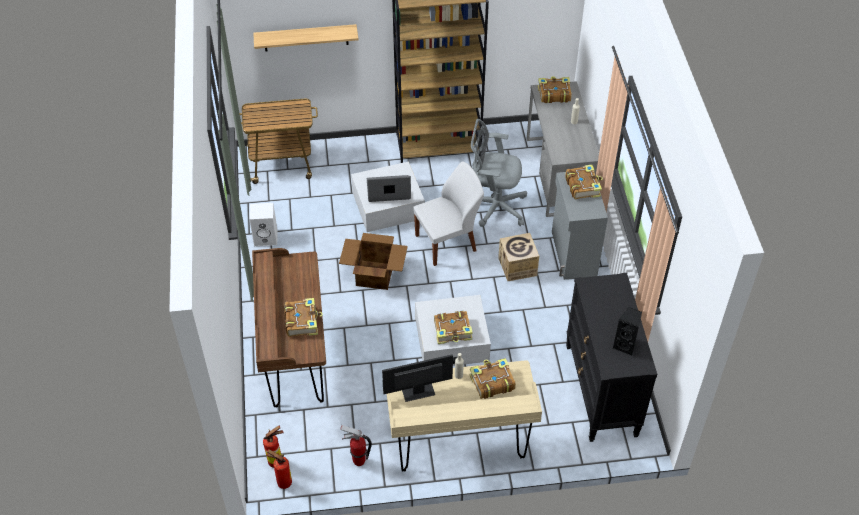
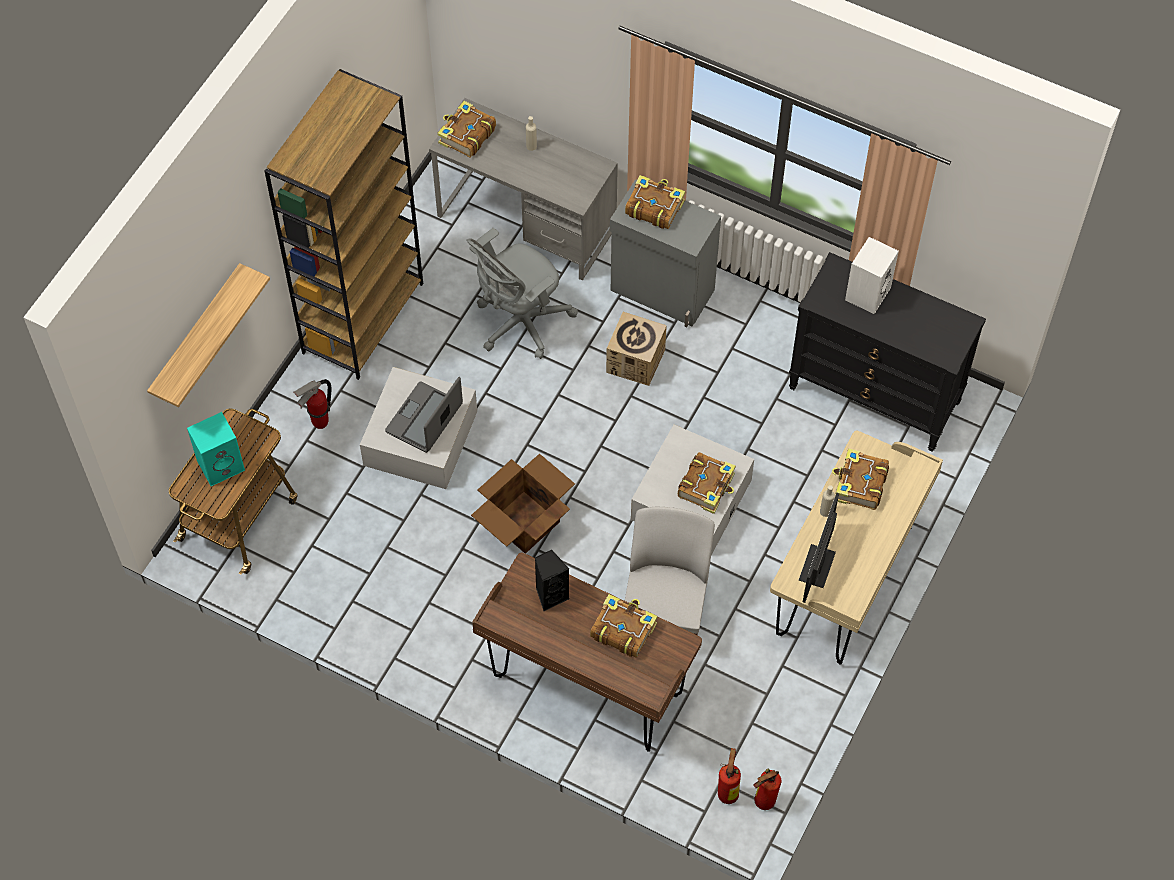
camera: 55 degrees left, 10 degrees up
(266, 237) = (358, 610): white speaker -> white speaker (867, 292)
(275, 114) = (221, 464): none -> turquoise speaker
(358, 461) = (790, 703): fire extinguisher -> fire extinguisher (319, 422)
(447, 242) = (537, 410): white chair -> white chair (665, 614)
(625, 346) = (928, 322): black speaker -> black speaker (551, 595)

